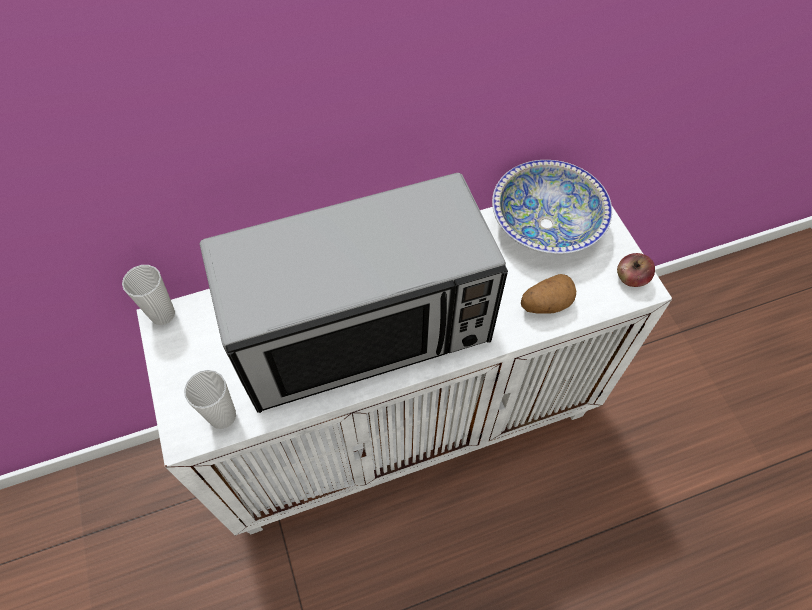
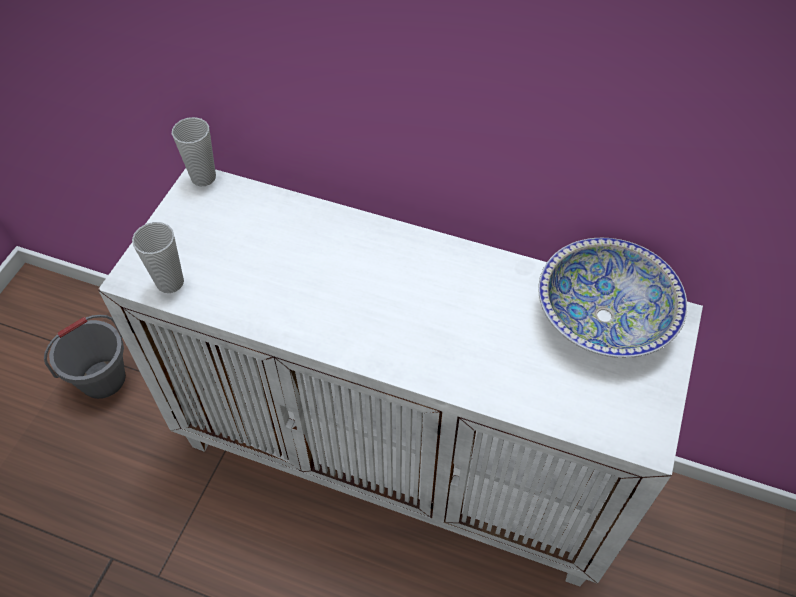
camera: 40 degrees right, 5 degrees down
(125, 542) = (103, 378): none -> grey bucket
(362, 329) = (340, 292): microwave -> none
(545, 304) = (528, 386): potato -> none
(631, 278) = (643, 425): apple -> none

